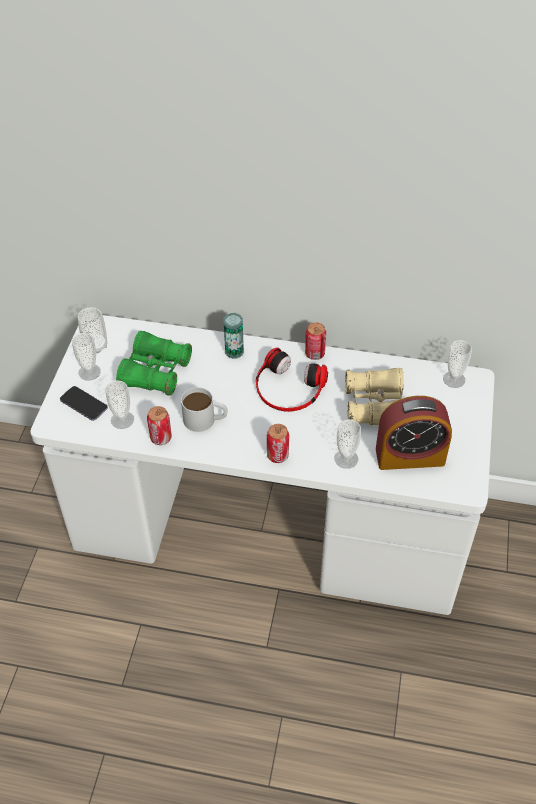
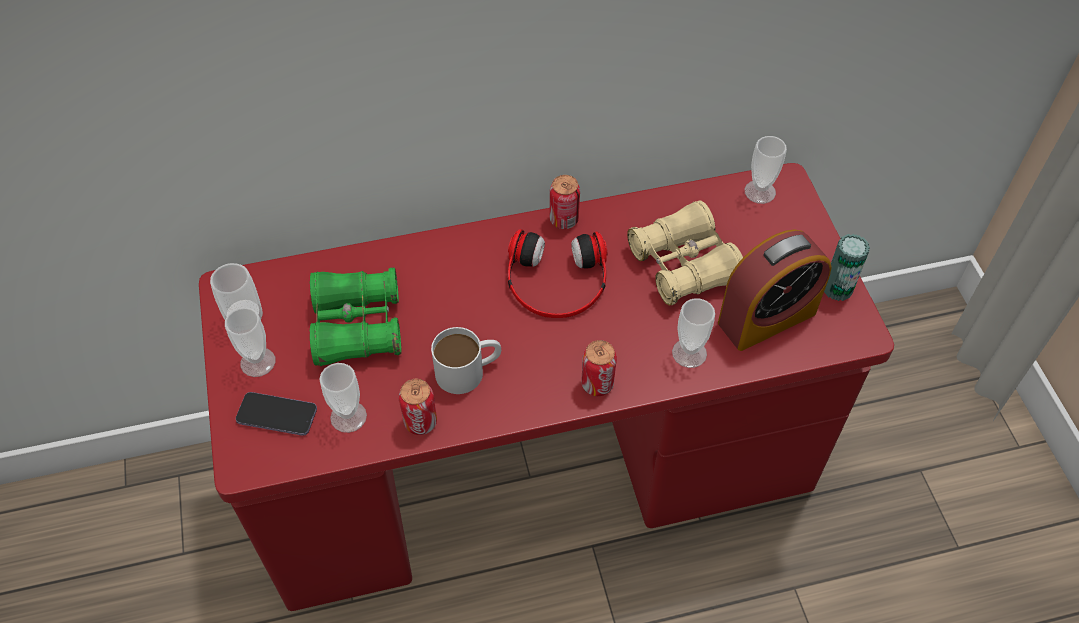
camera: 25 degrees left, 5 degrees up
(234, 351) = (452, 255): can -> can (837, 289)
(268, 530) = (539, 472): white desk -> red desk

